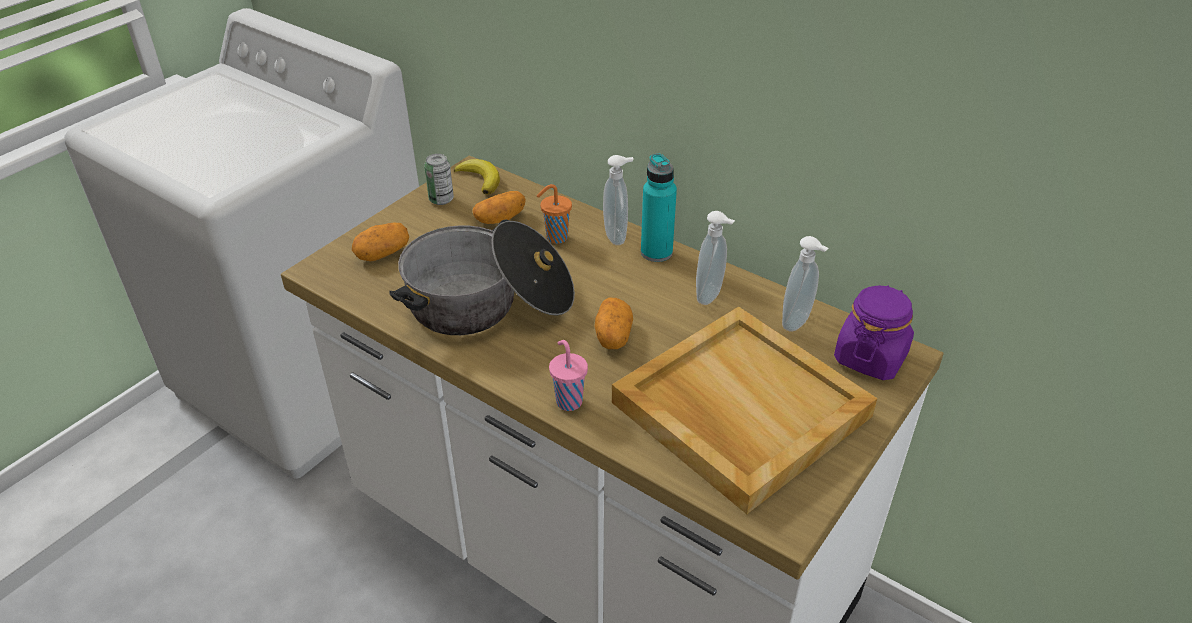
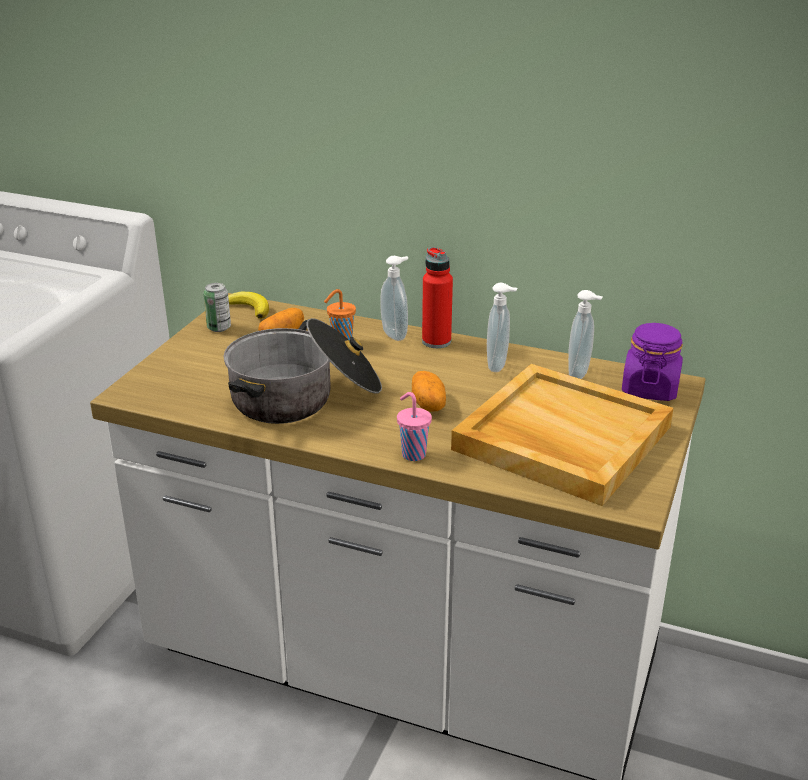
camera: 15 degrees left, 10 degrees down
(382, 253) = (184, 374): potato -> none
(656, 252) = (436, 341): turquoise bottle -> red bottle

